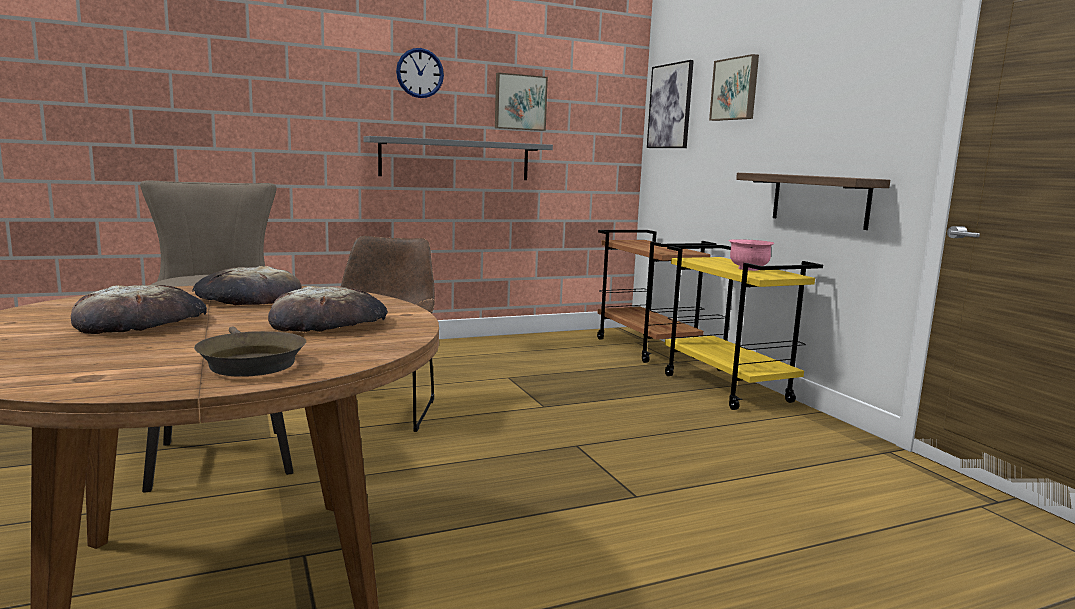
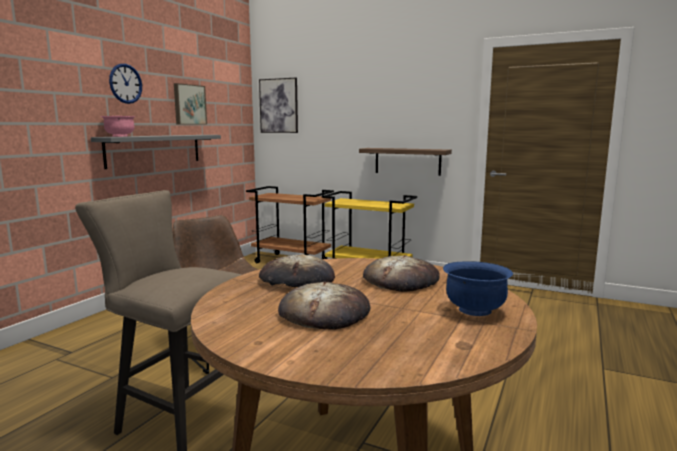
camera: 40 degrees left, 0 degrees up
(249, 362) = (475, 310): brown frying pan -> blue bowl
(735, 89) = (336, 98): picture -> none
(748, 269) = (377, 203): pink bowl -> pink bowl (120, 136)

